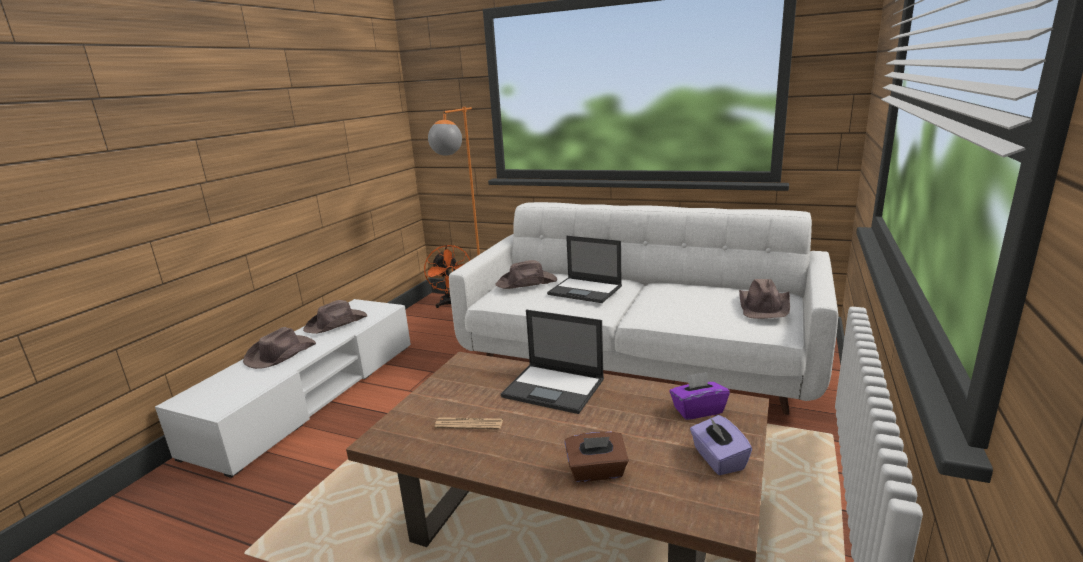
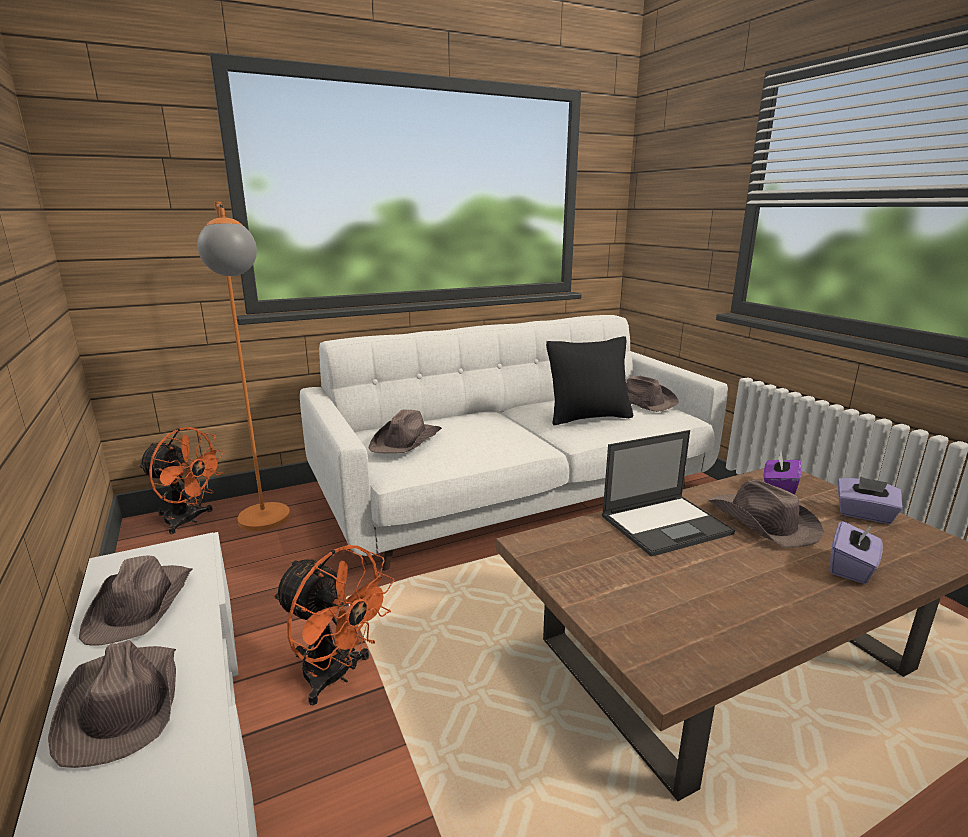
camera: 50 degrees left, 0 degrees up
(392, 401) = (336, 676): none -> orange fan
(469, 424) = (693, 597): newspaper -> none
(586, 290) = (487, 429): laptop -> none
(596, 472) = (851, 568): brown tissue box -> purple tissue box
(619, 419) = (762, 522): none -> brown hat
(680, 305) = (588, 418): none -> black pillow

